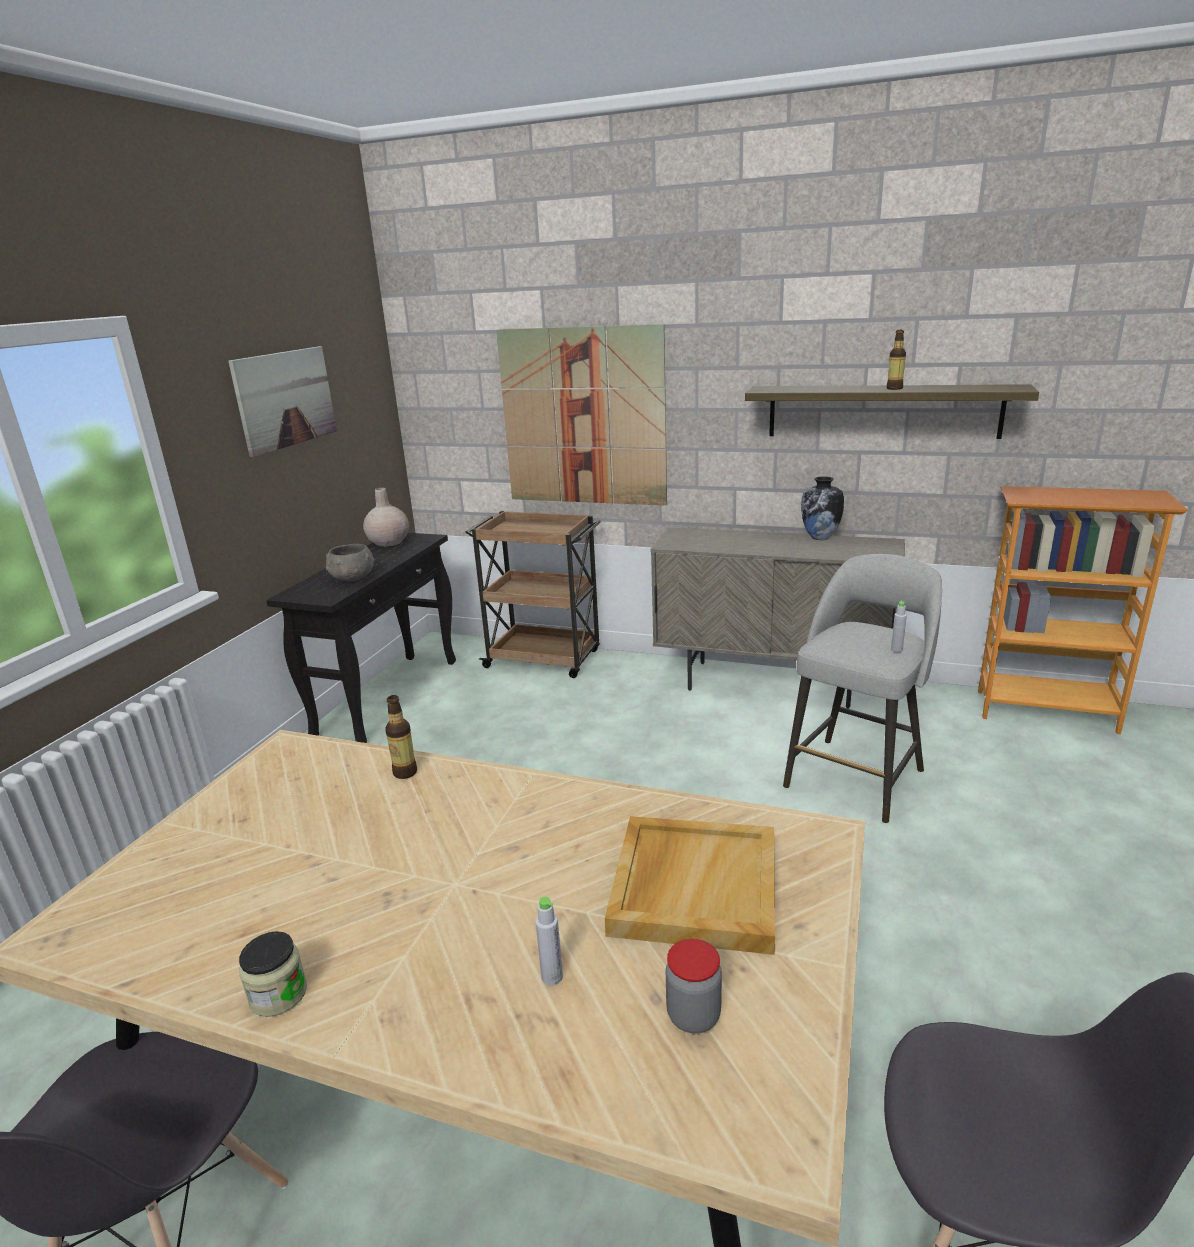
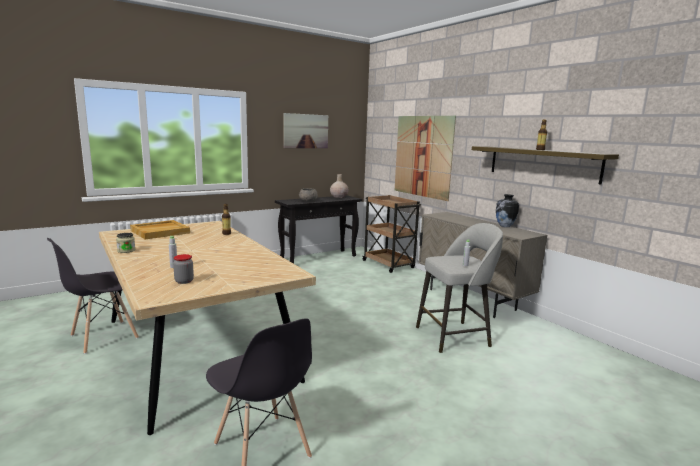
camera: 35 degrees right, 10 degrees down
(693, 885) = (238, 268): beige tray -> beige tray (160, 231)
(1045, 710) = (609, 356): bookcase -> none

